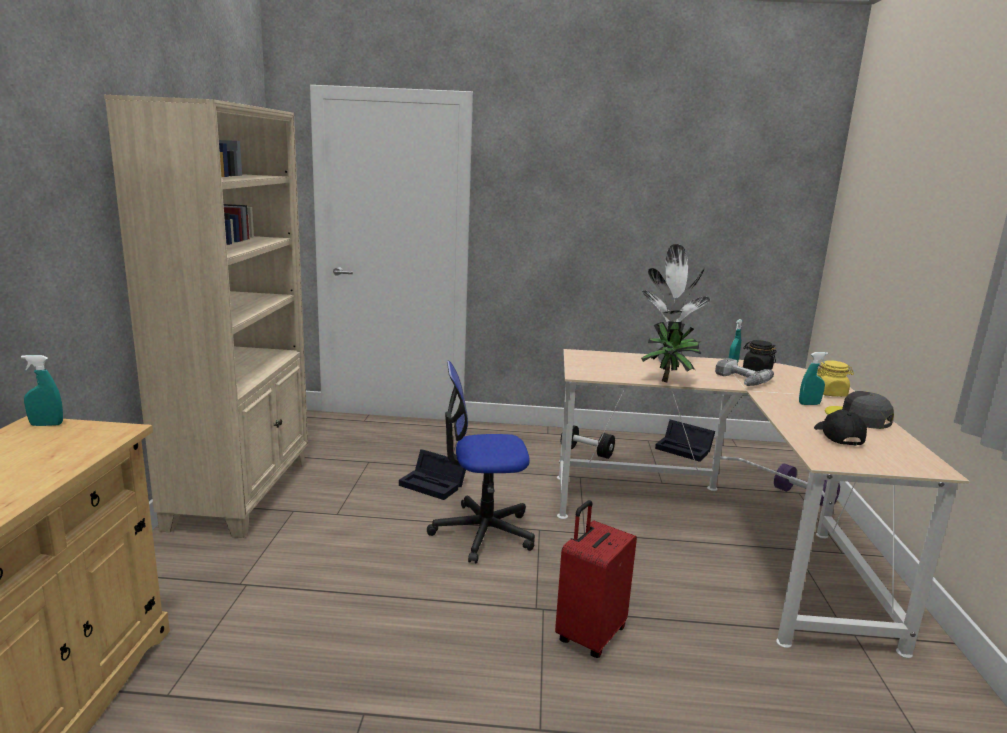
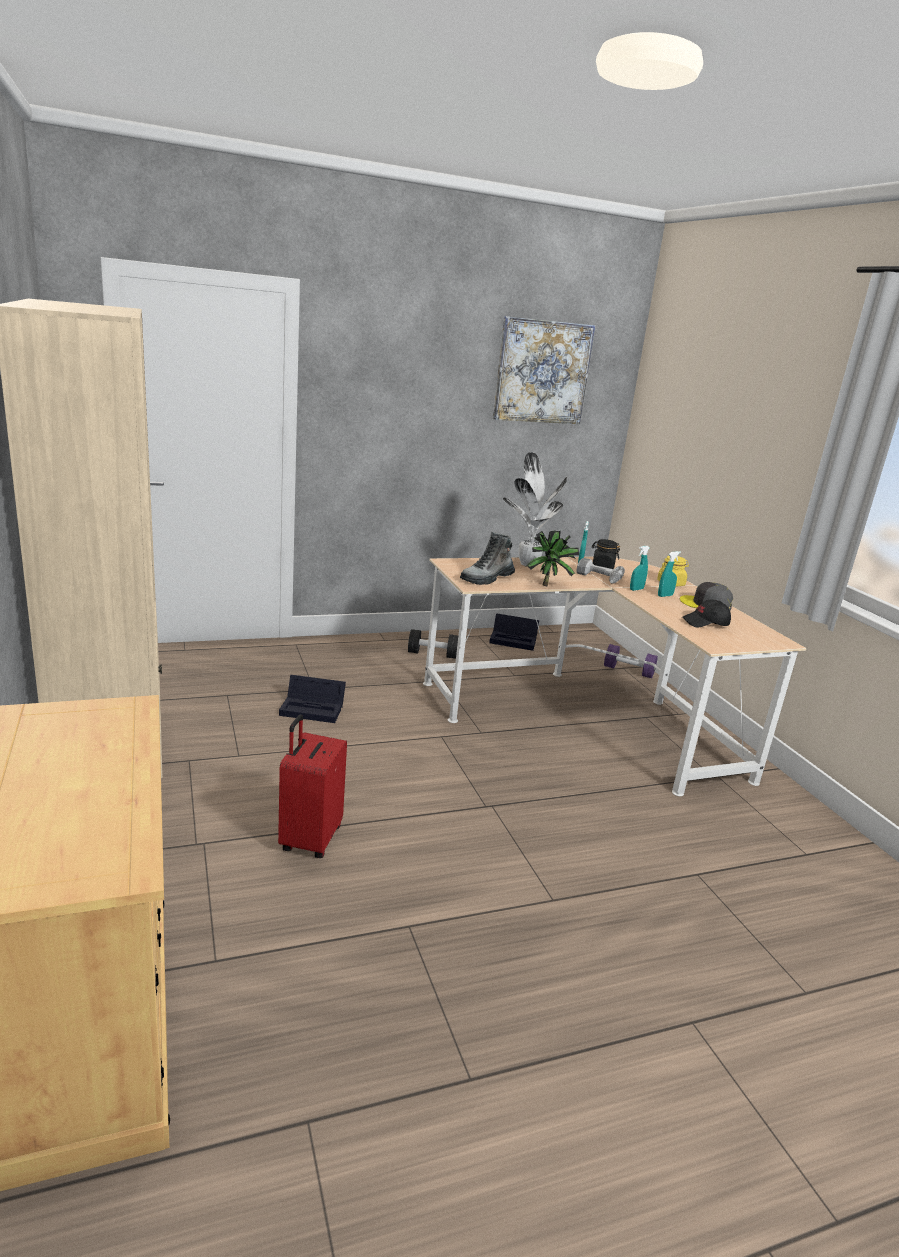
camera: 25 degrees left, 5 degrees up
(46, 425) = (41, 712): turquoise spray bottle -> turquoise spray bottle (636, 589)
(482, 532) = (394, 748): office chair -> none
(589, 635) = (541, 818): red suitcase -> red suitcase (309, 839)
(604, 370) = (487, 579): none -> boot
(722, 169) = (542, 372): none -> picture
(837, 436) = (705, 623): black cap -> black cap turned 75 degrees counterclockwise

